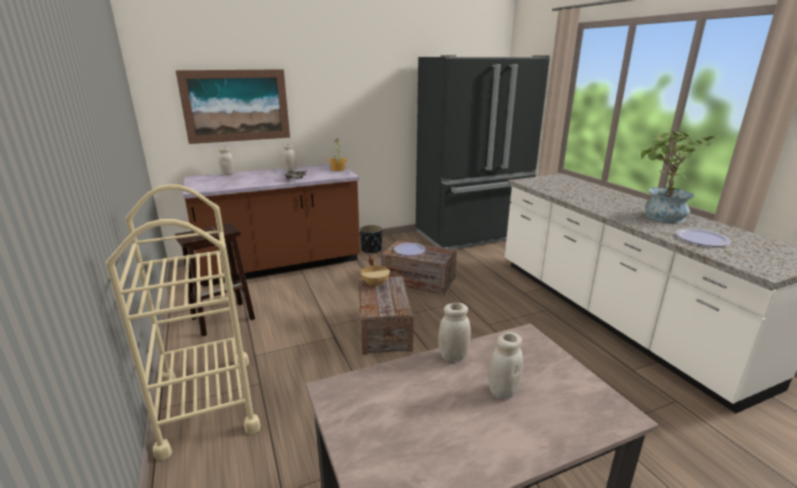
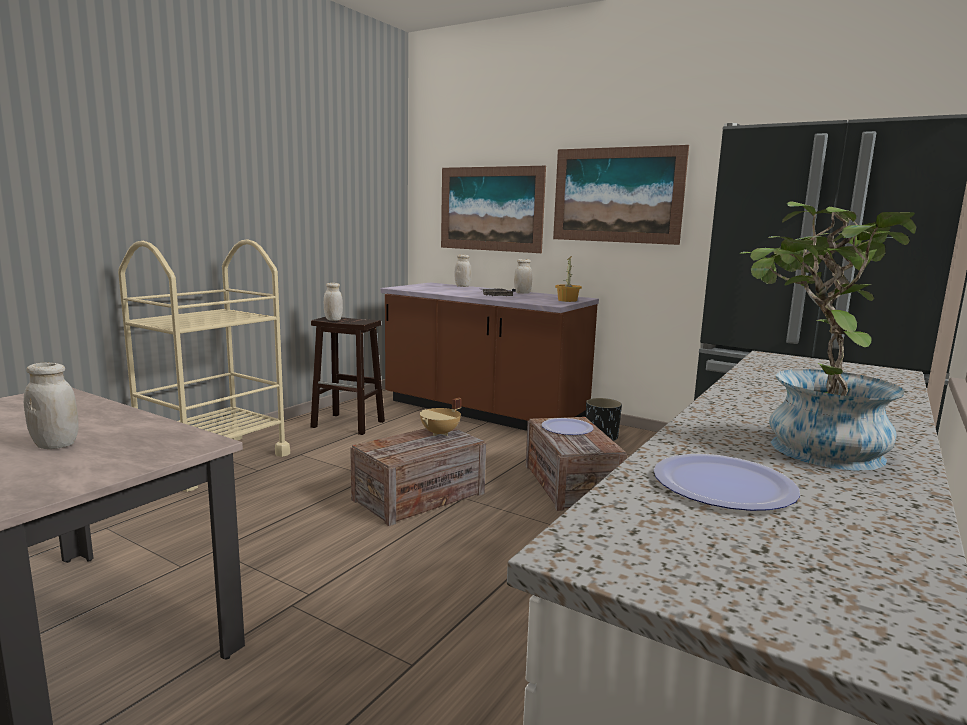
camera: 55 degrees right, 10 degrees down
(341, 91) = (617, 195): none -> picture
(453, 356) = (131, 419): white jar -> white jar (333, 320)

